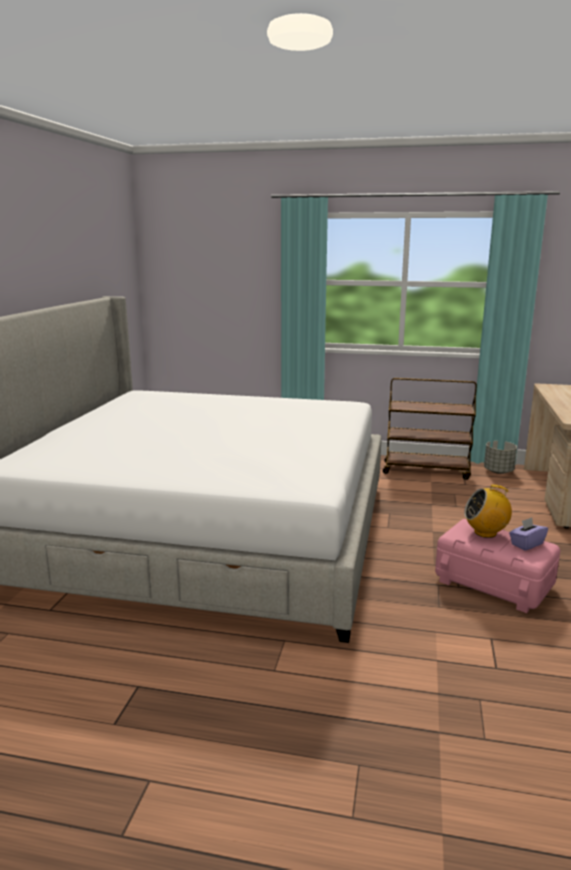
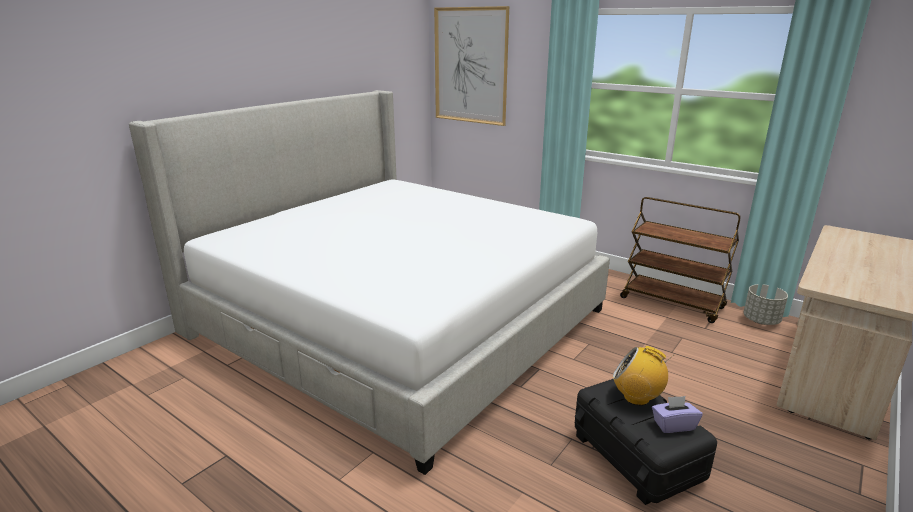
camera: 25 degrees right, 5 degrees up
(190, 269) = (470, 66): none -> picture
(494, 583) = (637, 455): pink storage box -> black storage box

